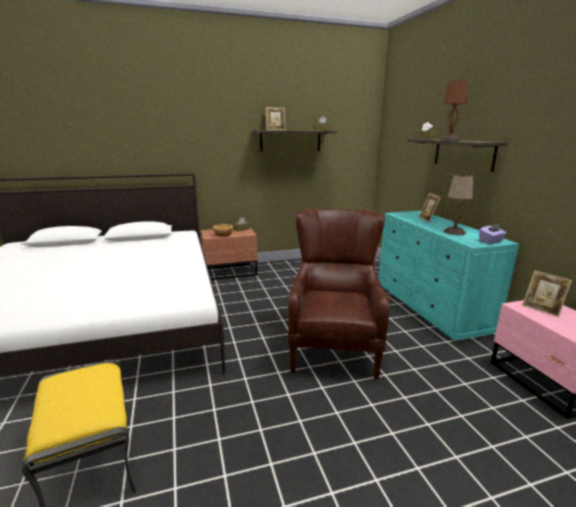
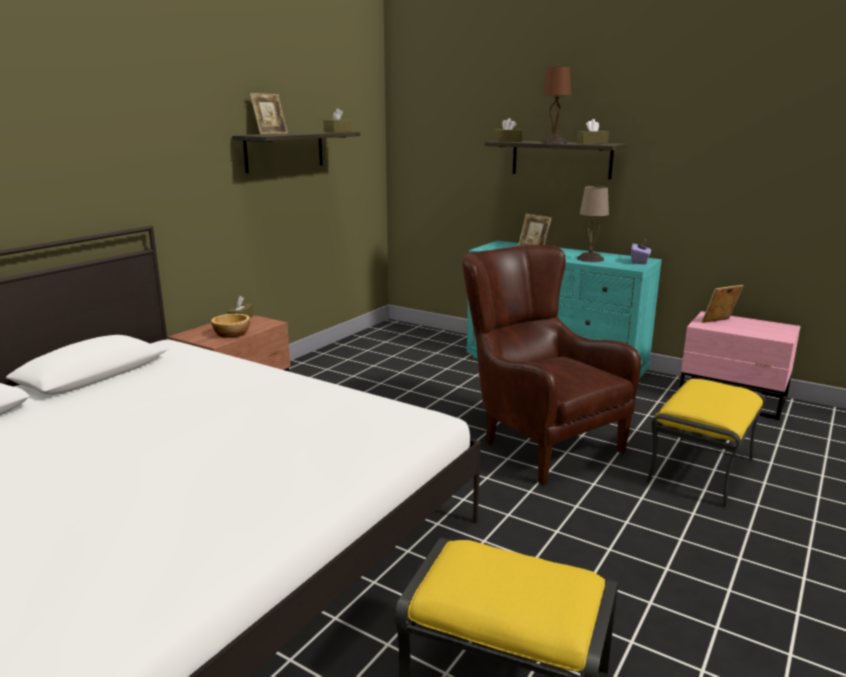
camera: 40 degrees left, 0 degrees up
(416, 418) = (700, 469): none -> yellow ottoman
(472, 141) = (592, 143): none -> brown tissue box
(542, 309) = (719, 322): picture frame -> picture frame turned 150 degrees clockwise

